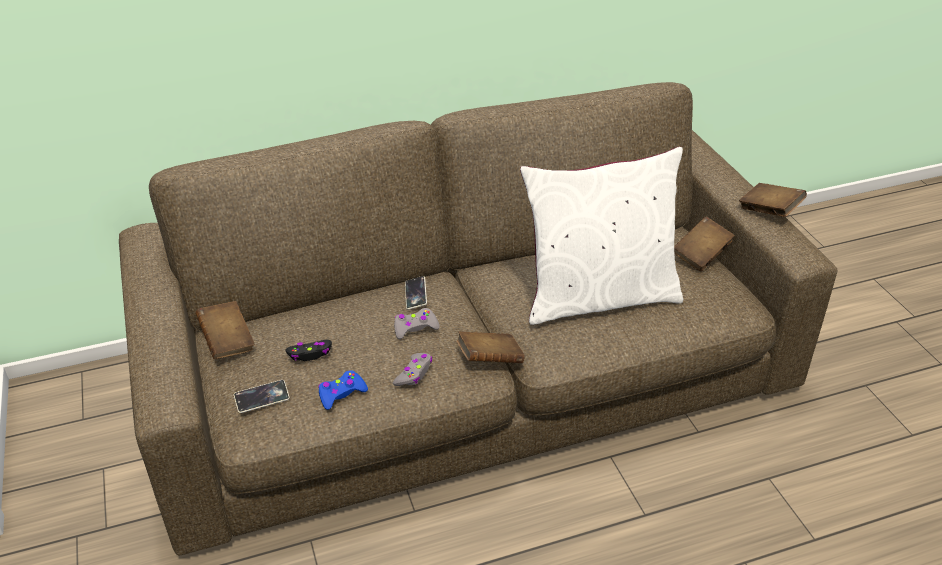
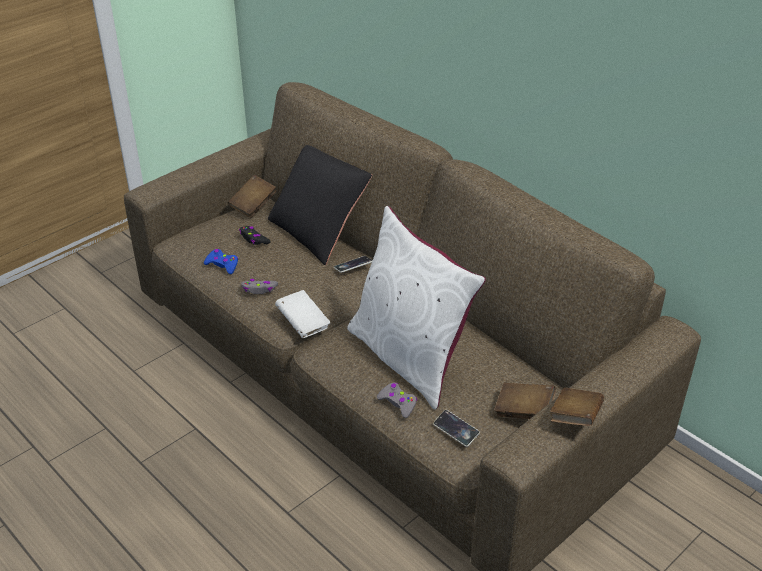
camera: 65 degrees right, 0 degrees up
(262, 399) = (203, 236): phone -> phone (456, 430)
(327, 303) = (319, 231): none -> black pillow
(415, 328) = (309, 275): grey game controller -> grey game controller (398, 403)
(490, 359) = (303, 324): brown book -> white book

